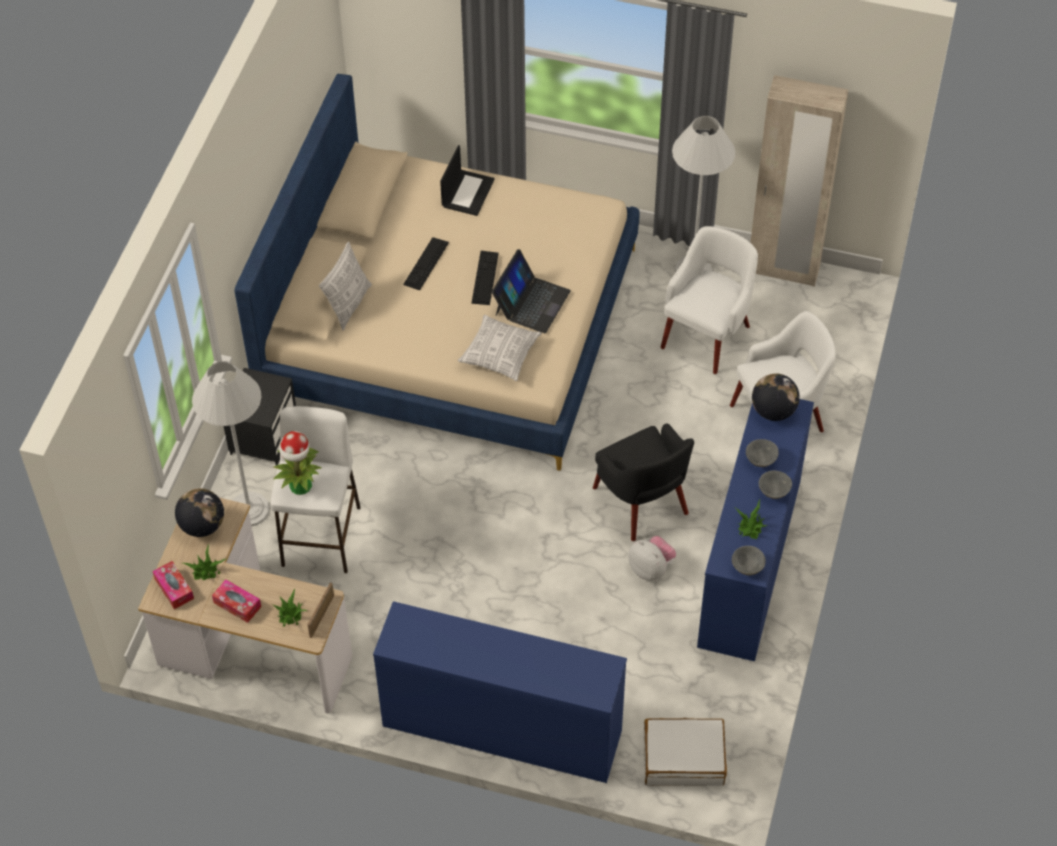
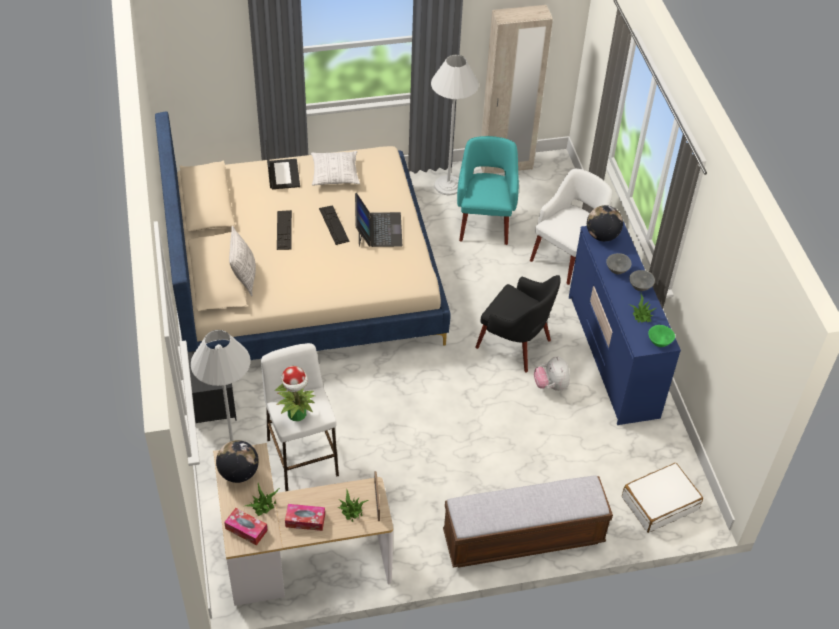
camera: 30 degrees left, 5 degrees down
(500, 354) = (379, 271): pillow -> pillow (335, 174)
(501, 728) = (523, 538): blue dresser -> bench
(651, 568) = (551, 385): plush toy -> plush toy turned 120 degrees counterclockwise
(706, 335) = (484, 222): white armchair -> turquoise armchair
(747, 567) = (659, 342): grey bowl -> green bowl

